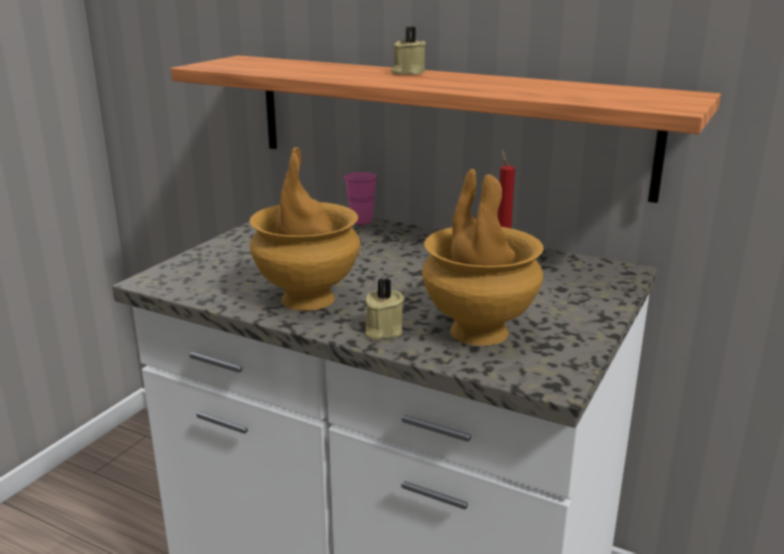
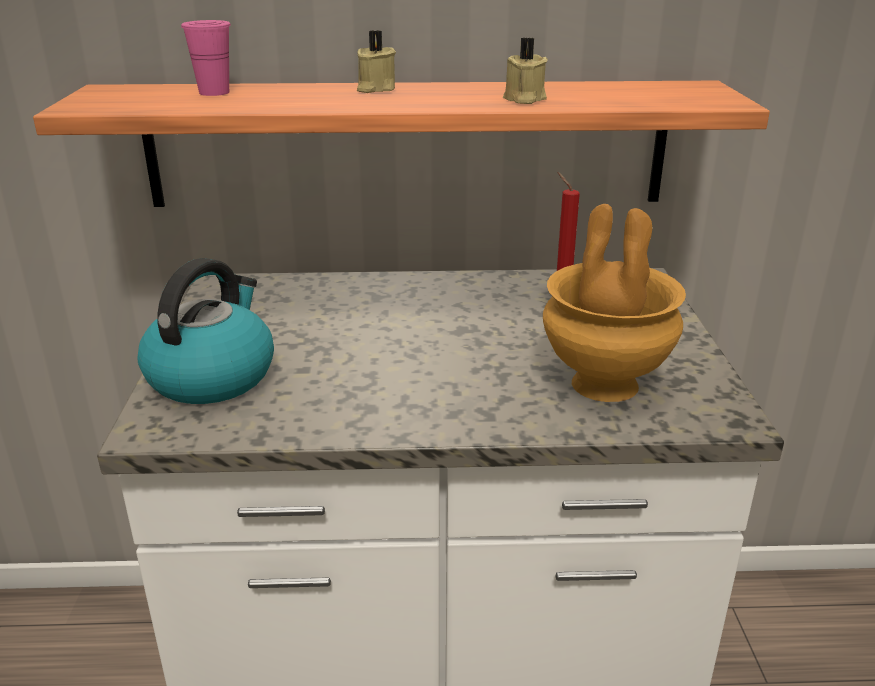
camera: 30 degrees left, 5 degrees up
(222, 261) = (212, 375): none -> kettle
(307, 298) = (381, 397): brown vase -> none
(361, 221) = (318, 279): pink cup -> pink cup (214, 92)
(382, 331) = (513, 413): beige candle -> beige candle (523, 99)

